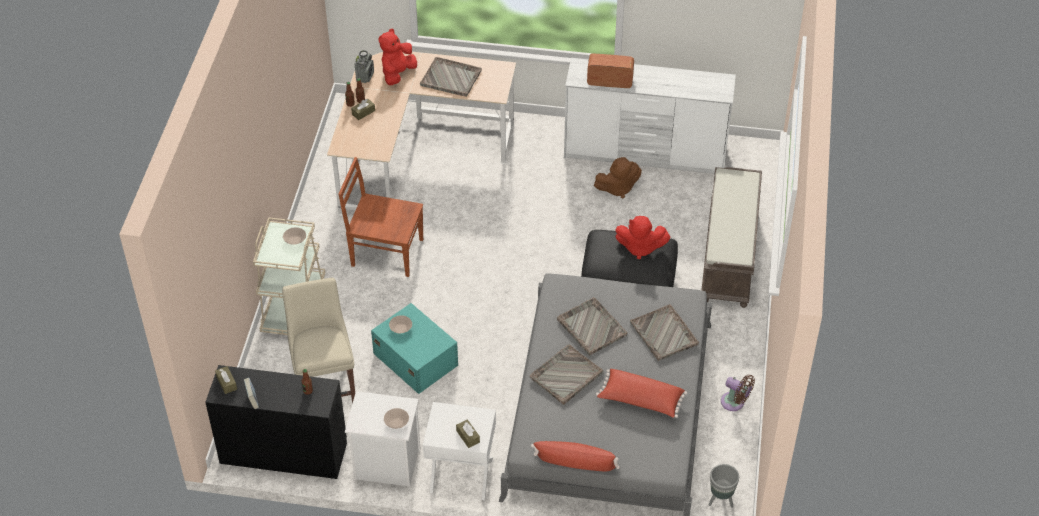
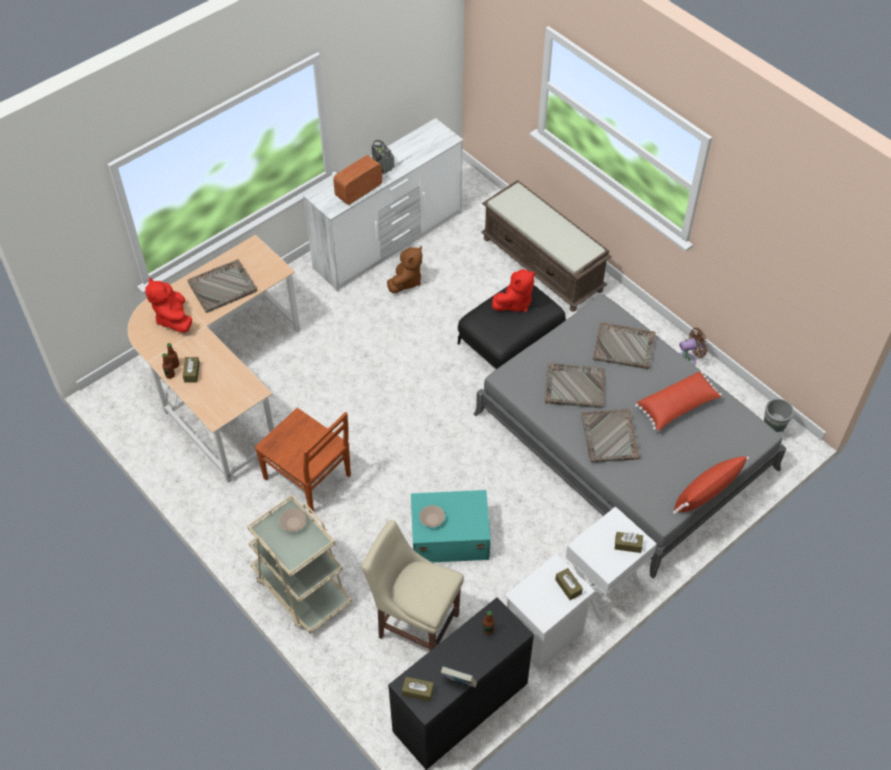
camera: 50 degrees left, 5 degrees up
(365, 76) = (149, 343): radio -> radio (383, 166)
(385, 252) = (308, 478): brown chair -> brown chair turned 105 degrees counterclockwise
(396, 422) = (568, 586): beige bowl -> brown tissue box

